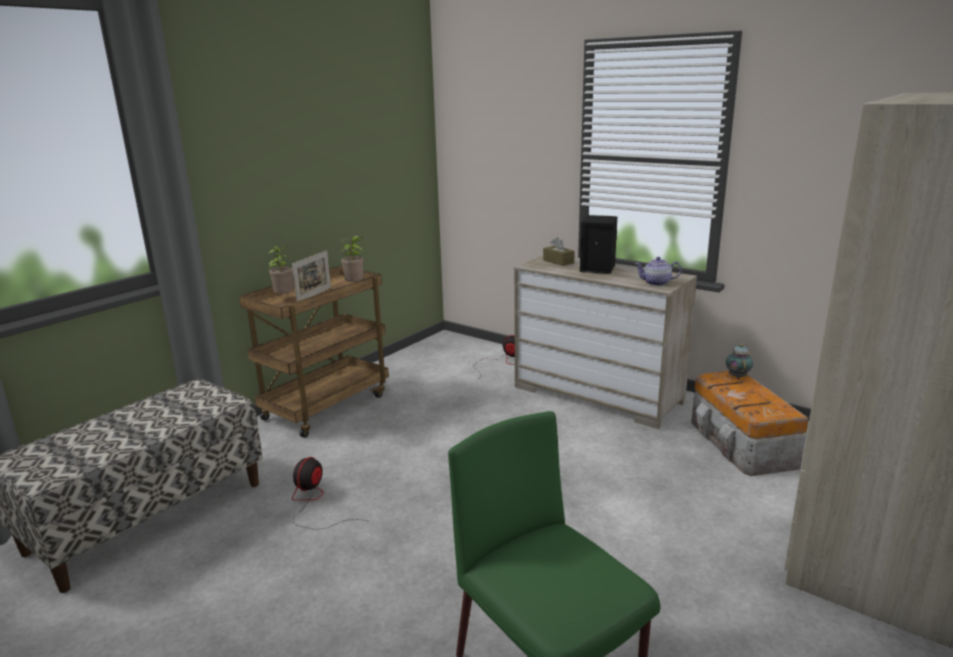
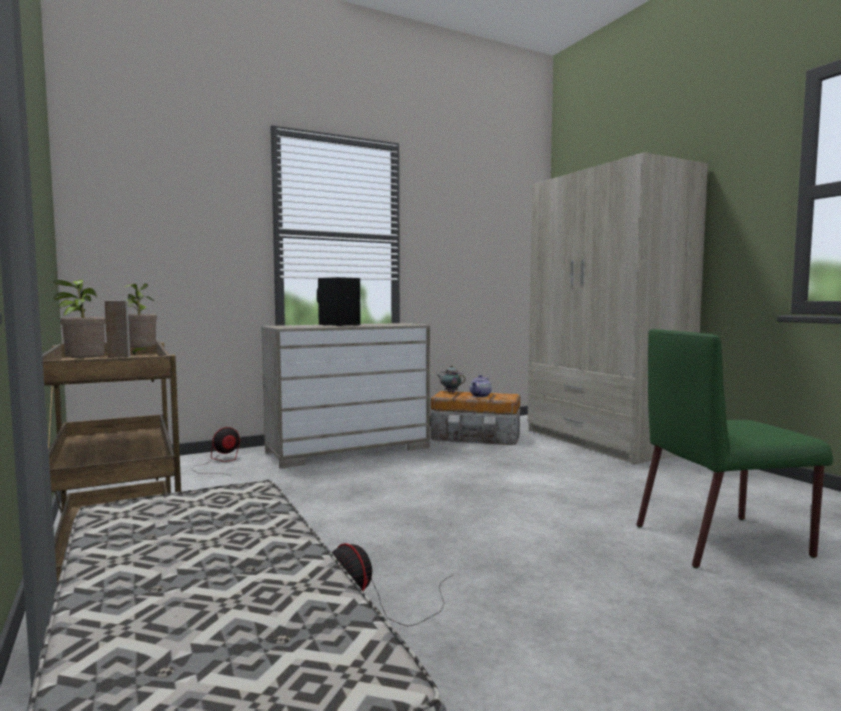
camera: 65 degrees left, 15 degrees down
(558, 261) = (295, 326): brown tissue box -> none
(656, 283) = (403, 324): teapot -> teapot (480, 396)

